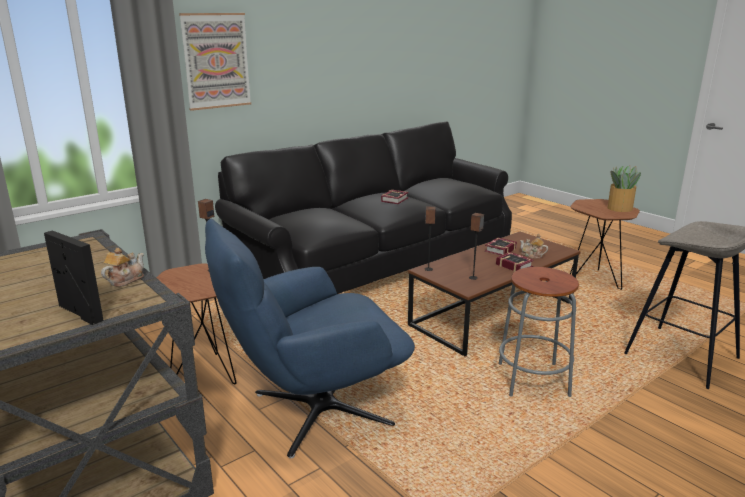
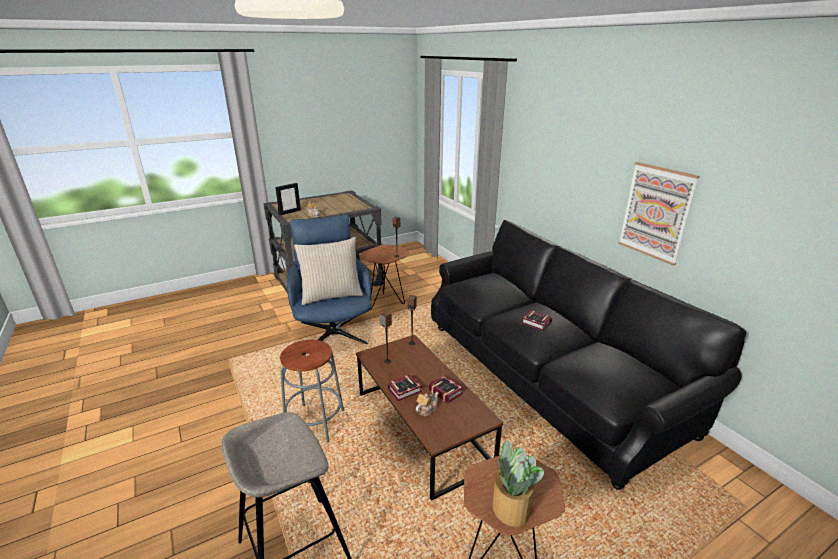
camera: 100 degrees right, 5 degrees up
(216, 61) = (534, 154): picture -> picture (656, 212)
(351, 316) = (331, 295): none -> beige pillow

